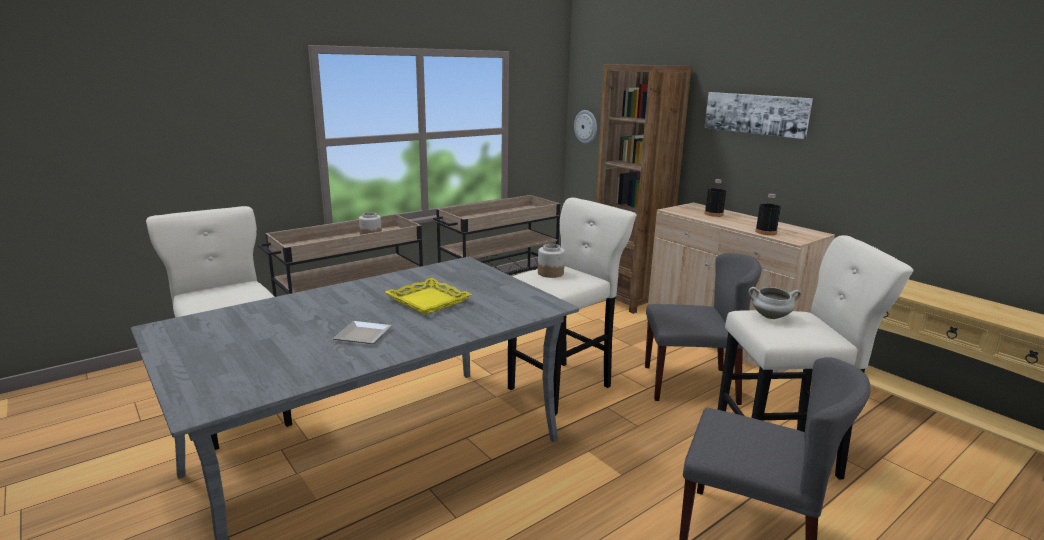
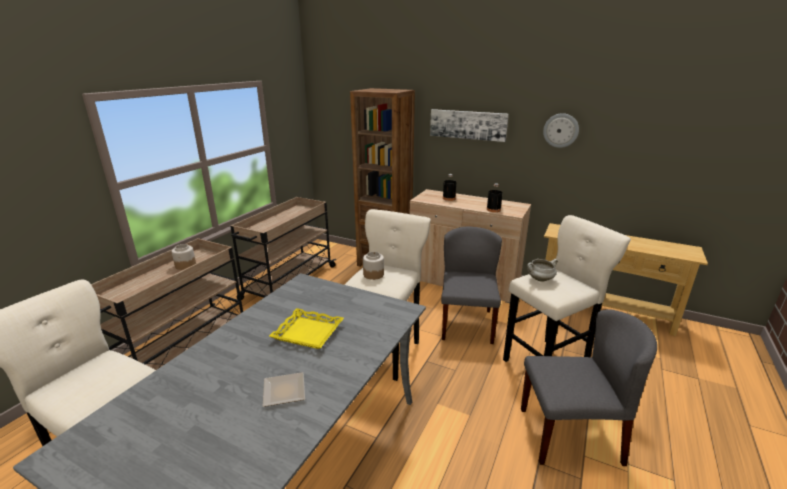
camera: 25 degrees left, 5 degrees up
(586, 126) = (327, 136): wall clock -> wall clock (560, 130)
(691, 384) = (466, 324): grey chair -> grey chair turned 60 degrees counterclockwise

